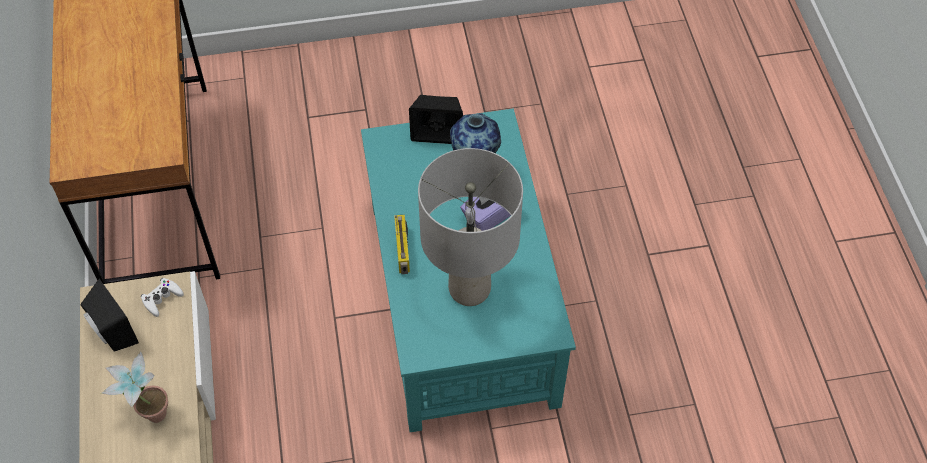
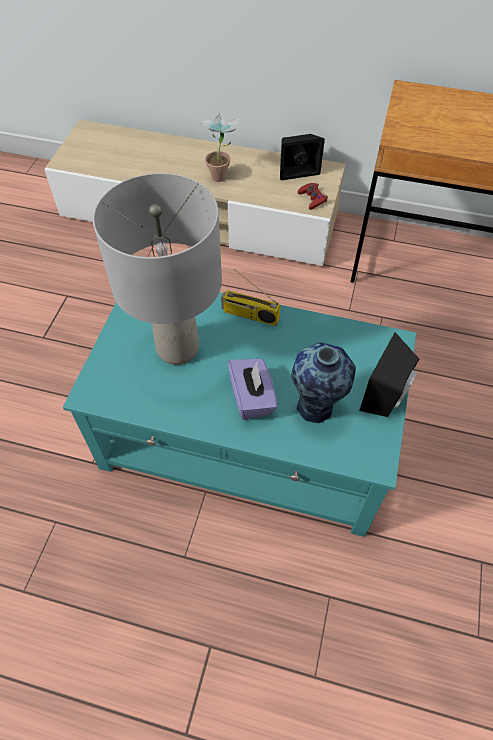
camera: 115 degrees right, 0 degrees up
(162, 299) = (312, 198): white game controller -> red game controller

